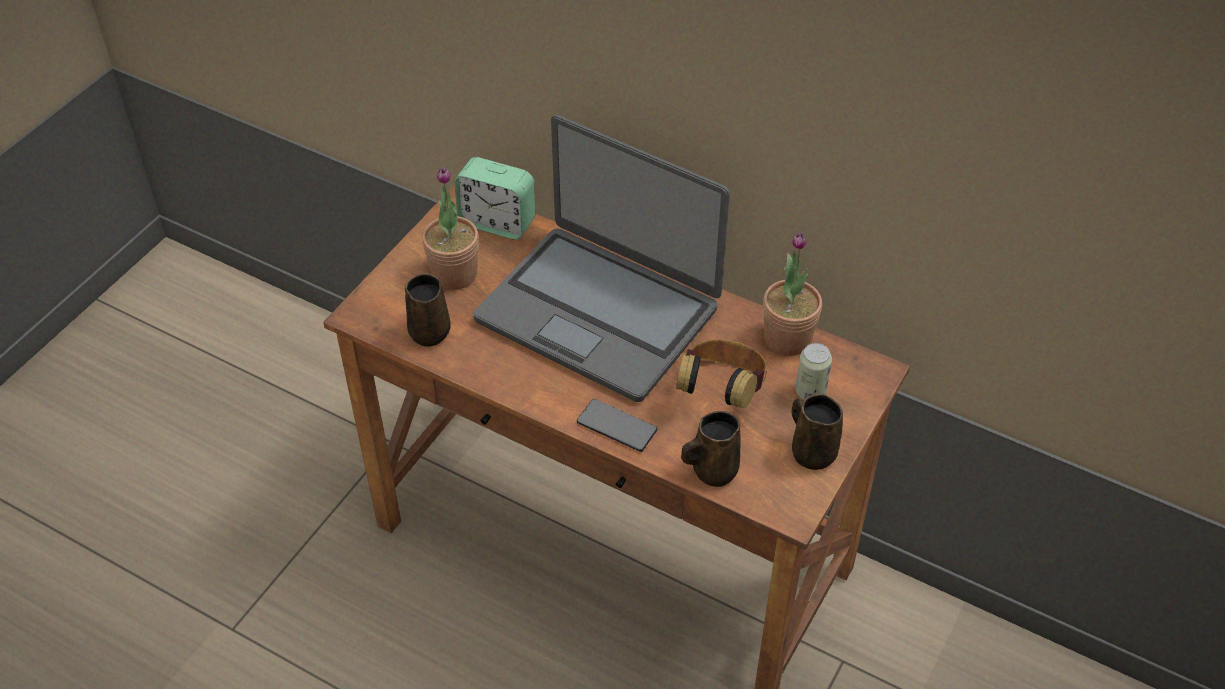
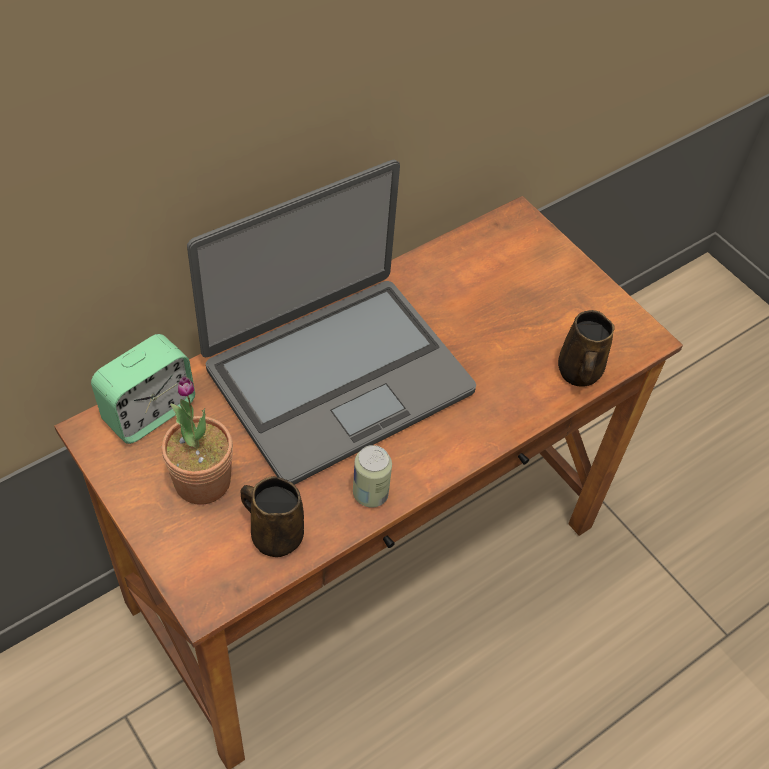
camera: 70 degrees left, 5 degrees up
(617, 426) = (493, 422): phone -> none
(721, 392) = (490, 328): headphones -> none
(787, 339) = (451, 256): potted plant -> none
(810, 391) = (520, 268): can -> can (370, 494)
(812, 451) = (587, 297): brown mug -> none

